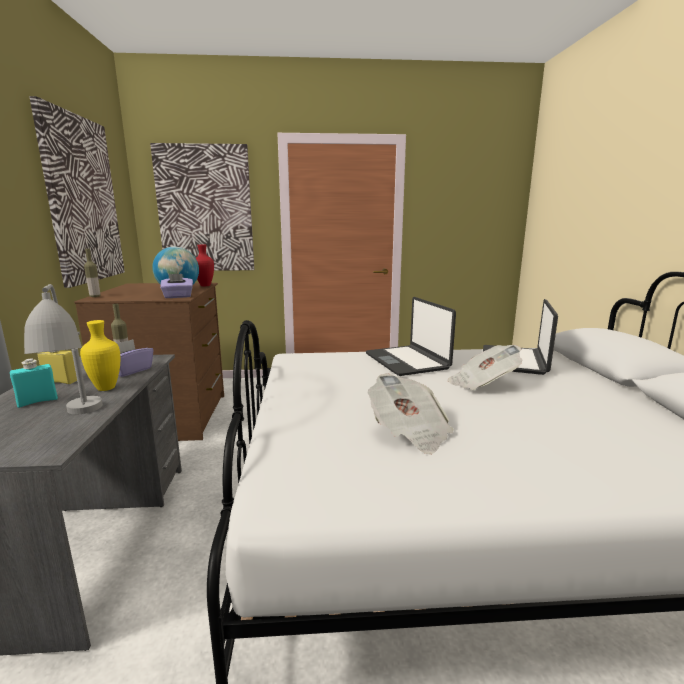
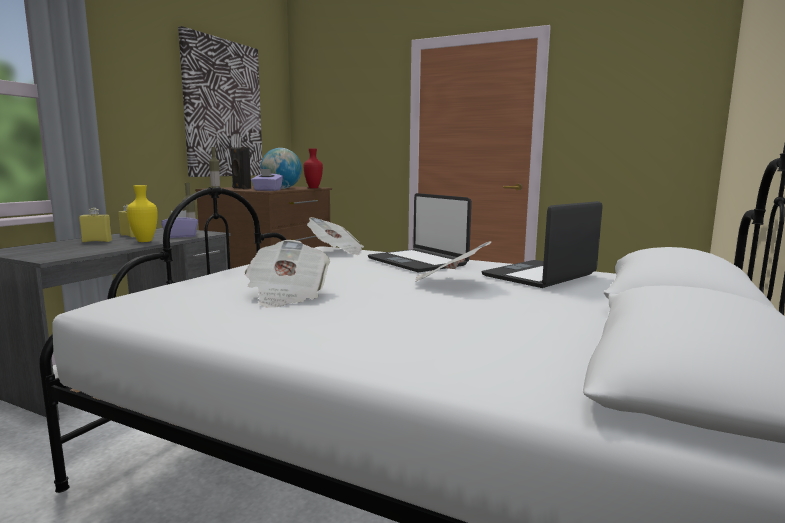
camera: 30 degrees right, 5 degrees down
(37, 401) = (97, 241): turquoise bottle -> yellow bottle
(77, 422) = (90, 251): grey table lamp -> none
(131, 295) = (240, 188): none -> black speaker
(205, 209) = (344, 120): picture -> none
(315, 360) = (336, 251): none -> newspaper
(407, 361) = (418, 262): laptop -> laptop turned 45 degrees counterclockwise

